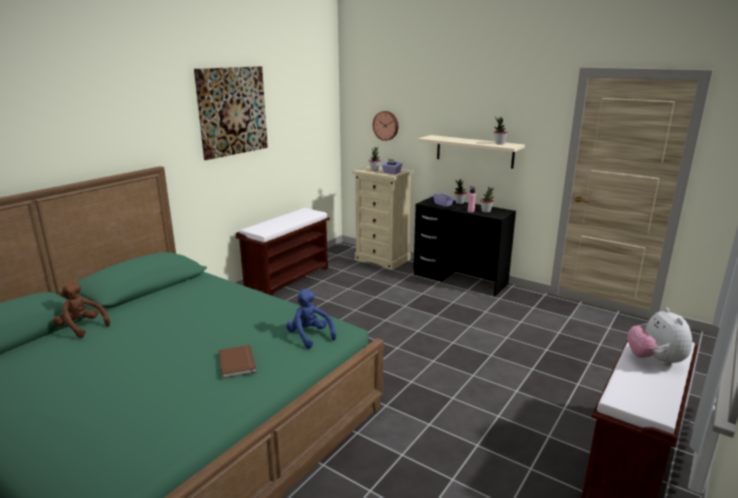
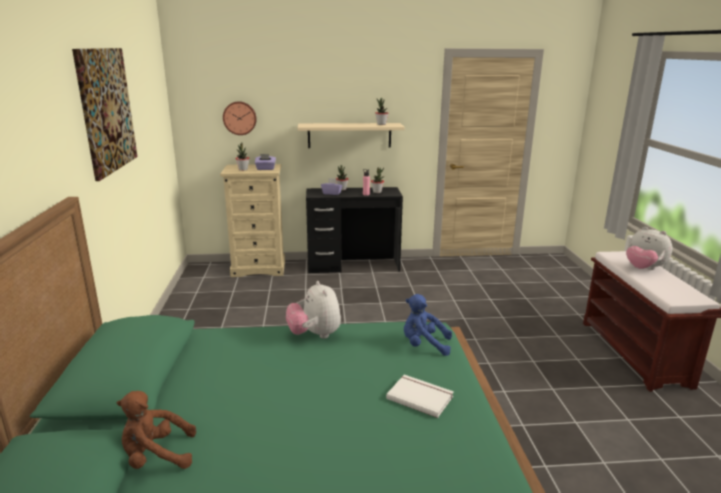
camera: 40 degrees left, 0 degrees up
(239, 362) = (420, 396): brown book -> white book
(257, 301) = (315, 335): none -> plush toy
(288, 278) = (184, 318): brown bench -> none

